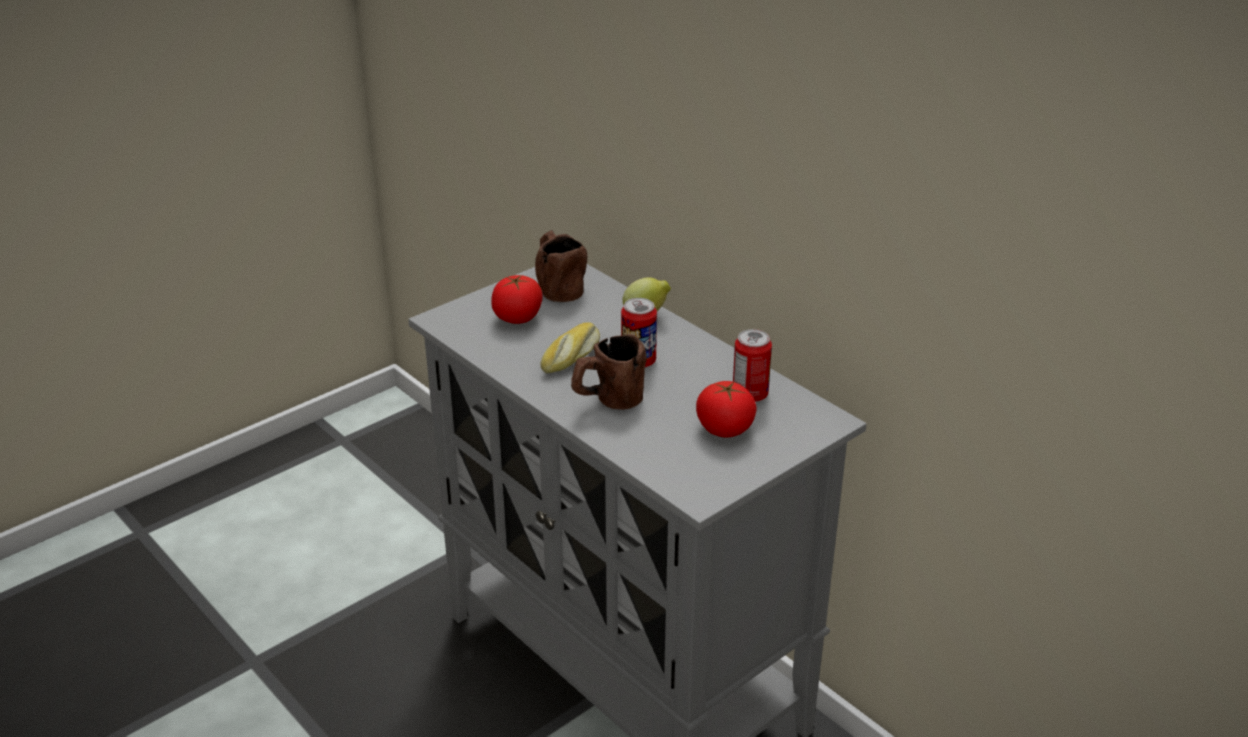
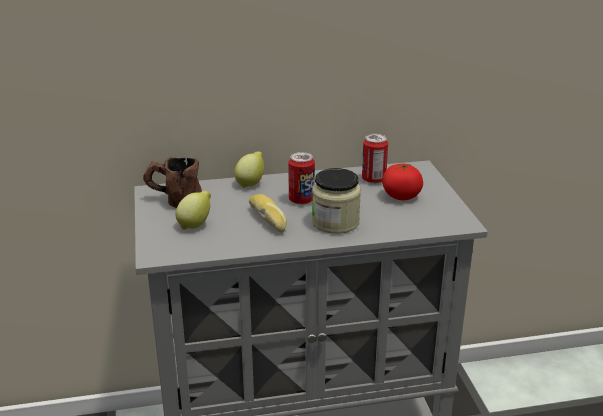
camera: 60 degrees left, 5 degrees down
(517, 317) = (195, 225): tomato -> lemon
(607, 401) = (335, 222): brown mug -> jar

